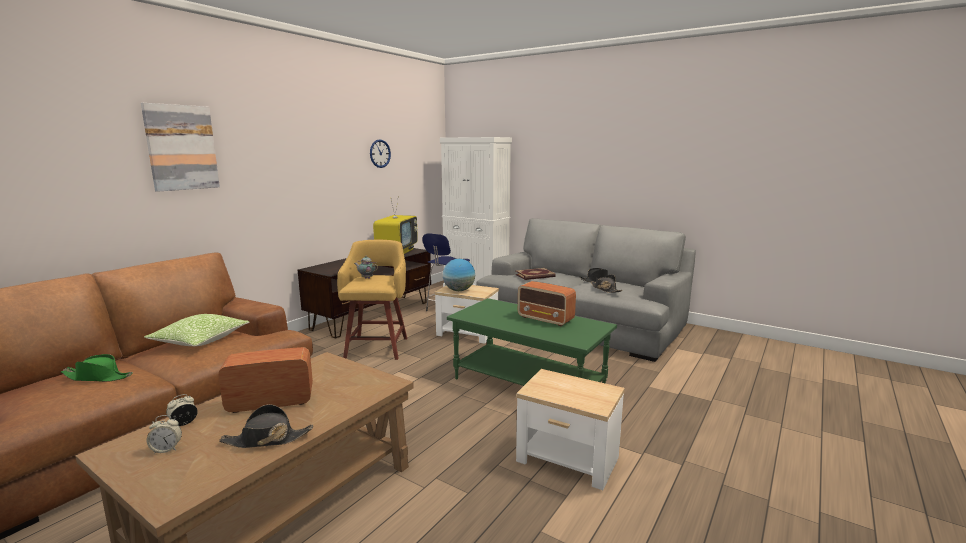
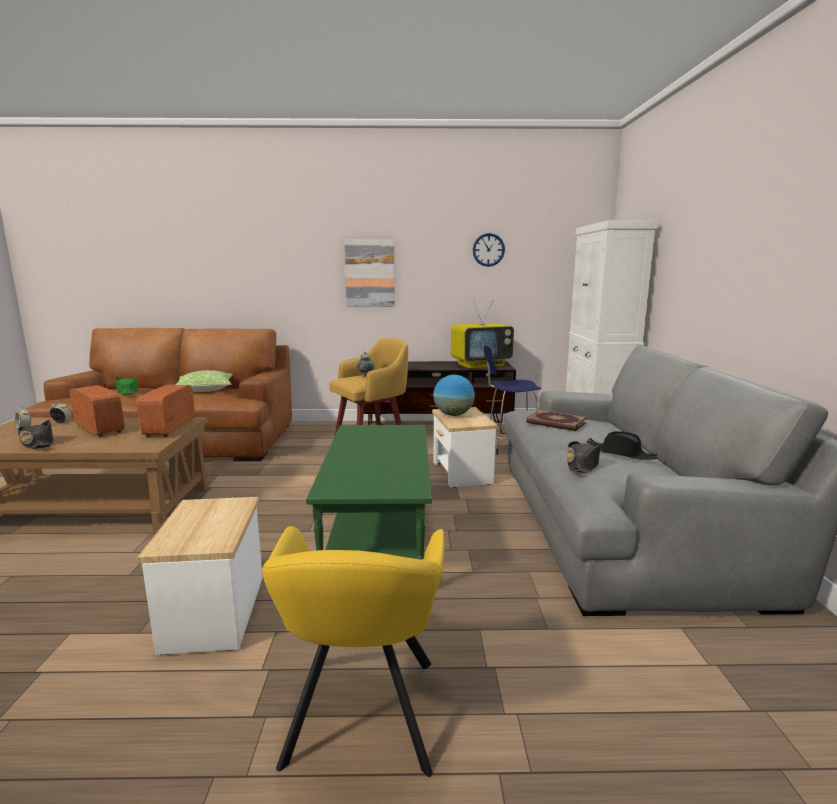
camera: 55 degrees right, 0 degrees up
(181, 147) = (269, 241): picture -> picture (370, 273)
(546, 319) = (389, 460): radio -> radio (169, 429)
(698, 434) = (361, 718): none -> yellow armchair

